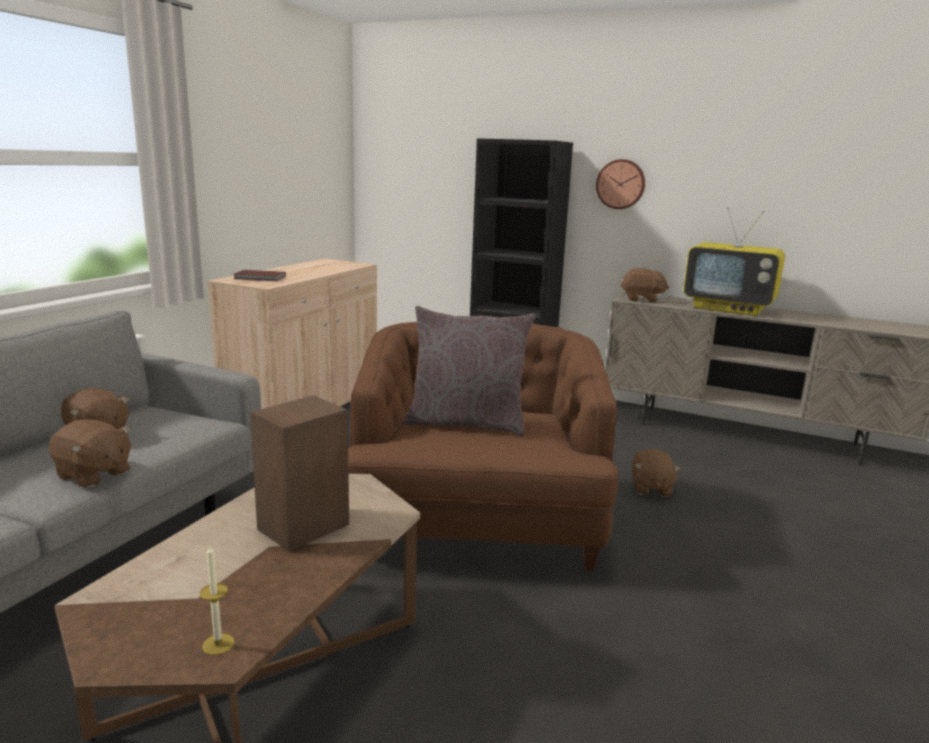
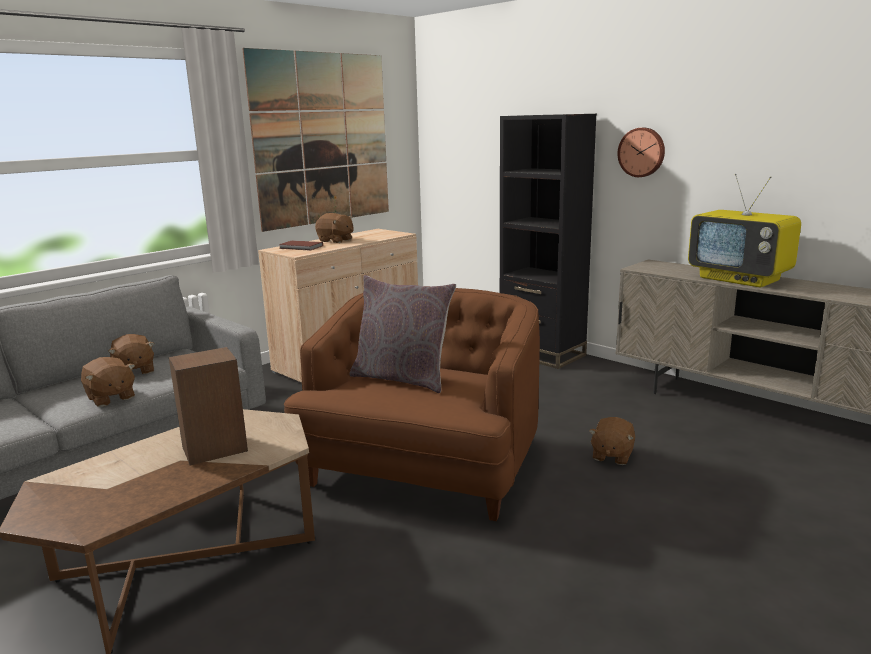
camera: 20 degrees right, 0 degrees up
(218, 644) = (94, 520): candle -> none
(265, 152) = (323, 139): none -> picture
(641, 299) = (653, 268): brown plush toy -> brown plush toy (335, 240)

